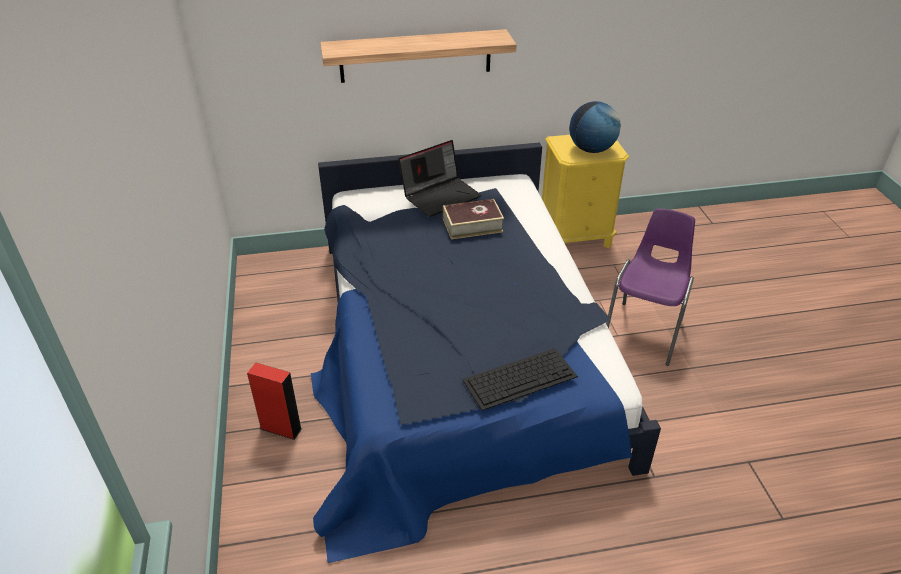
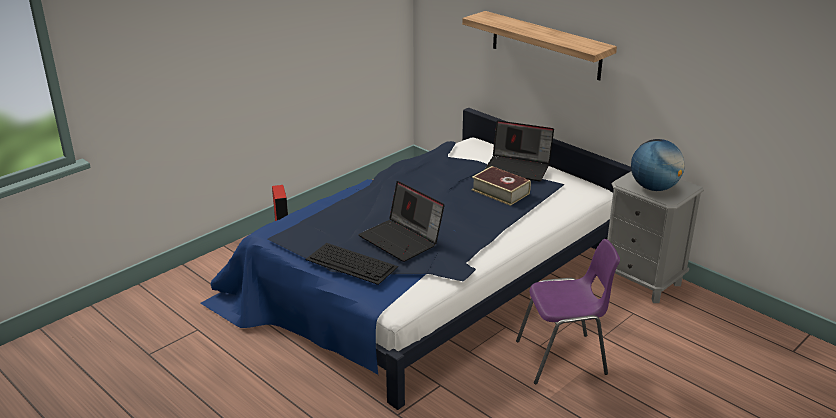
camera: 55 degrees right, 10 degrees down
(507, 323) = (402, 239): none -> laptop
(575, 237) = (642, 281): yellow nightstand -> grey nightstand

